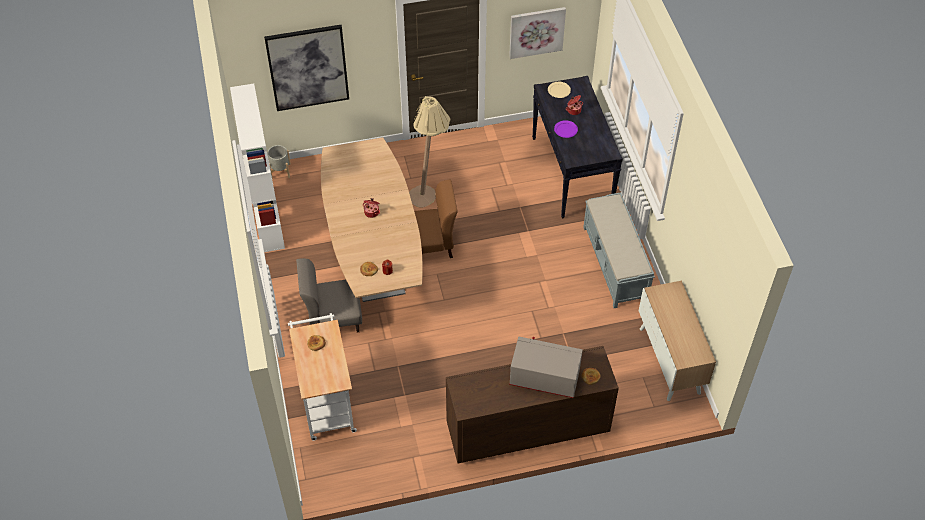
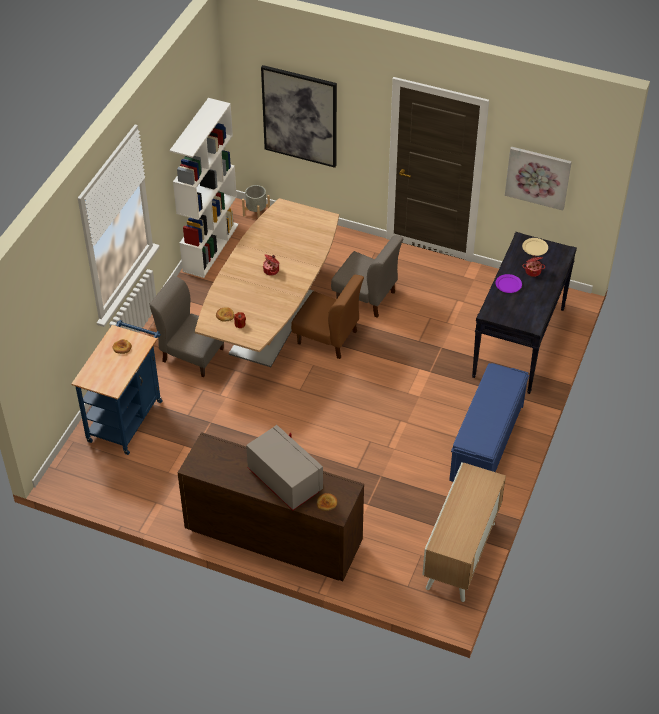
camera: 35 degrees right, 5 degrees down
(326, 401) = (127, 417): white cart -> blue cart
(429, 196) = (366, 297): beige floor lamp -> grey chair
(615, 264) = (486, 443): grey bench -> blue bench

